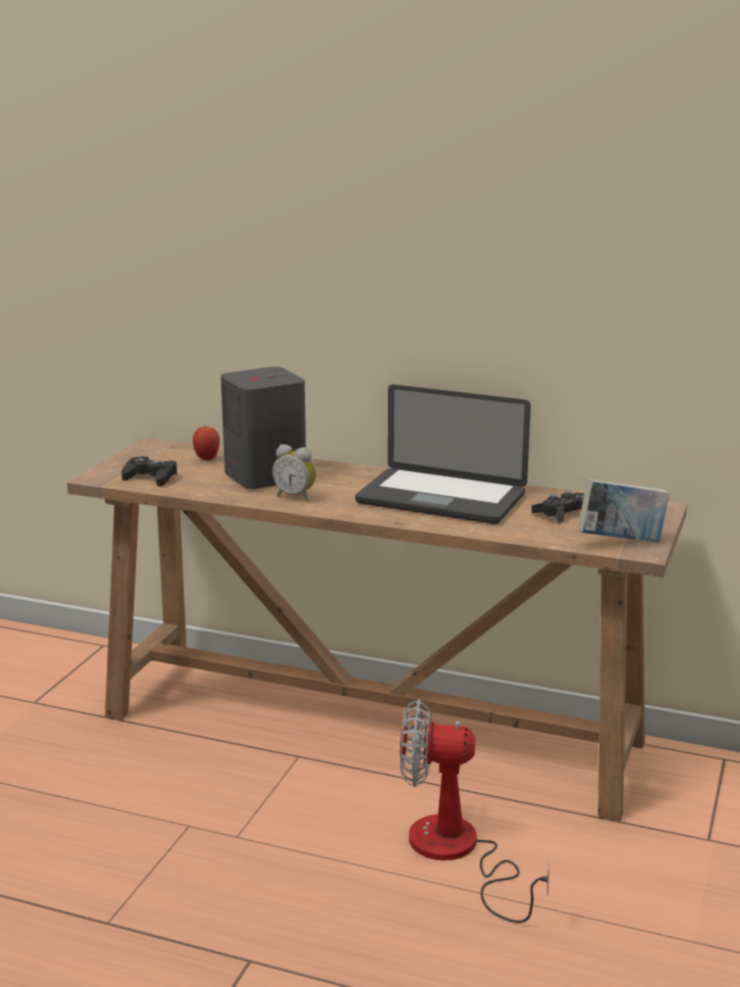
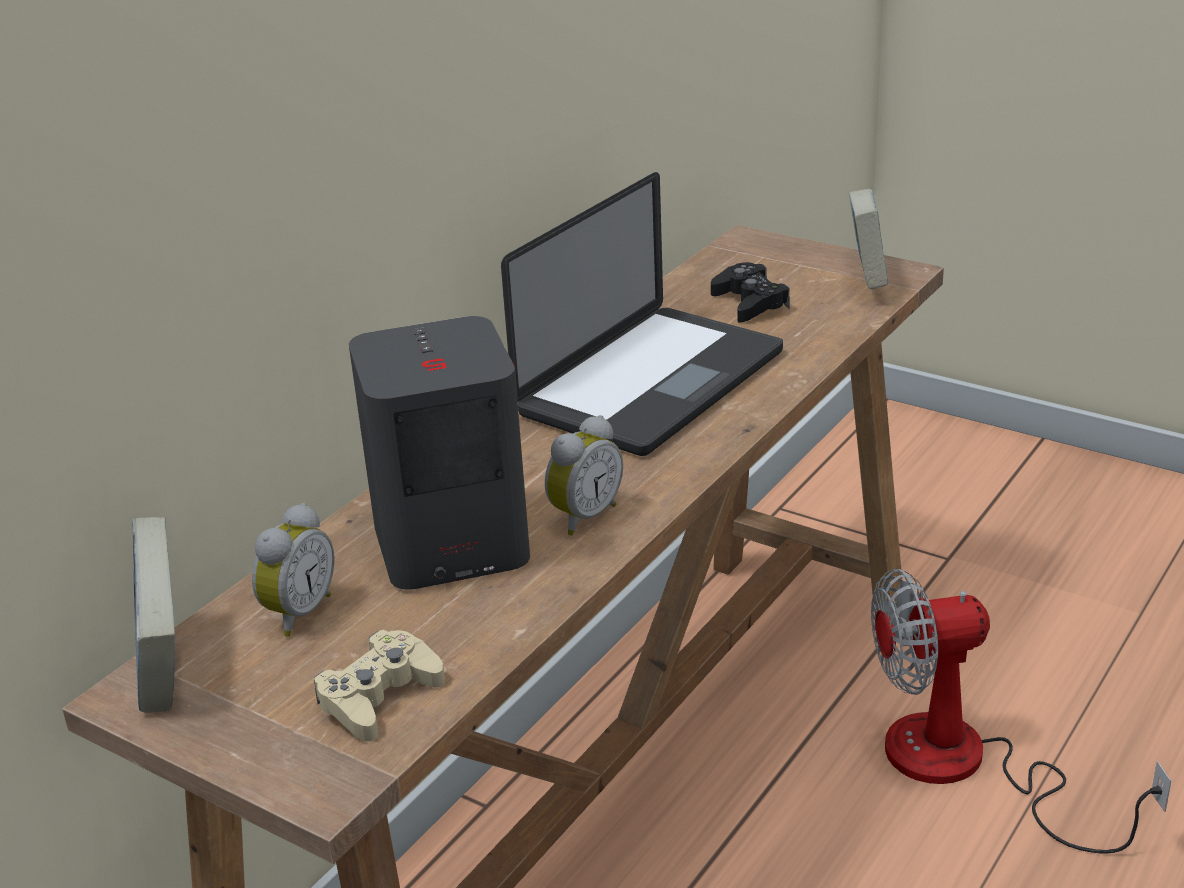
camera: 75 degrees left, 10 degrees up
(151, 478) = (379, 696): black game controller -> beige game controller
(167, 446) = (165, 667): none -> book
(207, 459) = (296, 613): apple -> alarm clock
(457, 853) = (966, 767): fan -> fan turned 60 degrees clockwise

